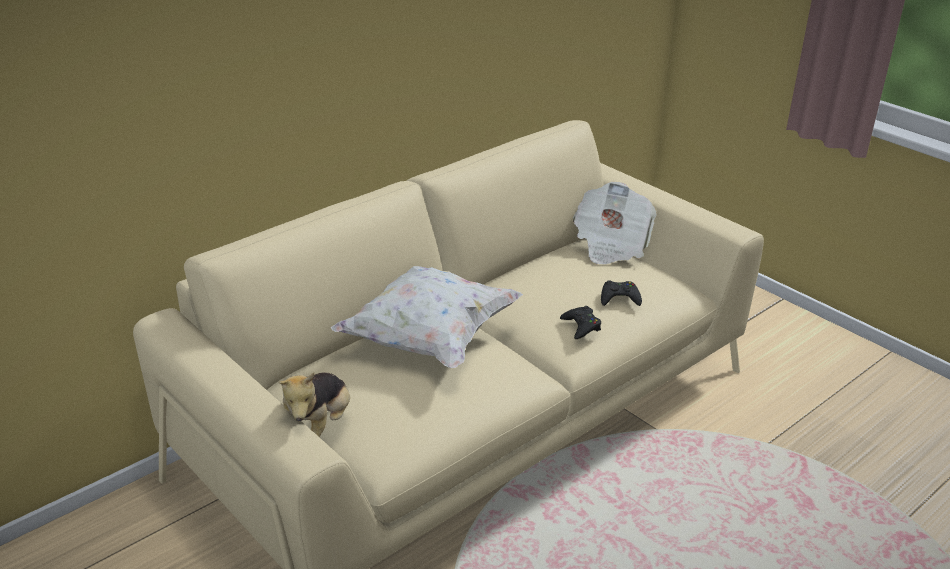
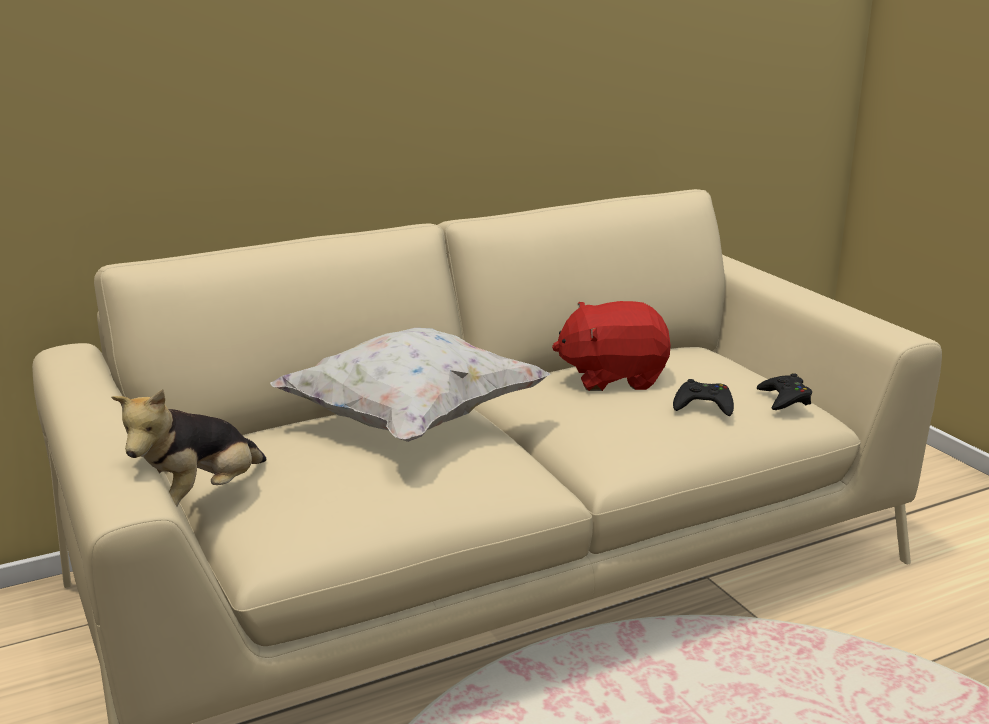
camera: 15 degrees right, 10 degrees down
(548, 279) = (612, 378): none -> red plush toy
(581, 326) = (632, 431): black game controller -> black game controller (784, 399)
(611, 244) = (719, 350): newspaper -> none

